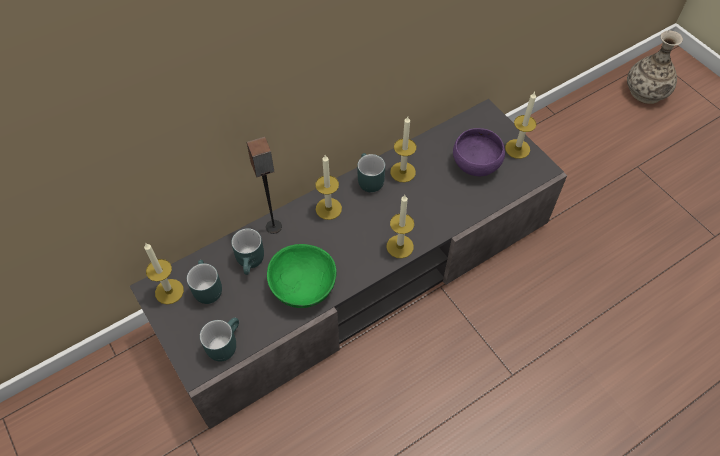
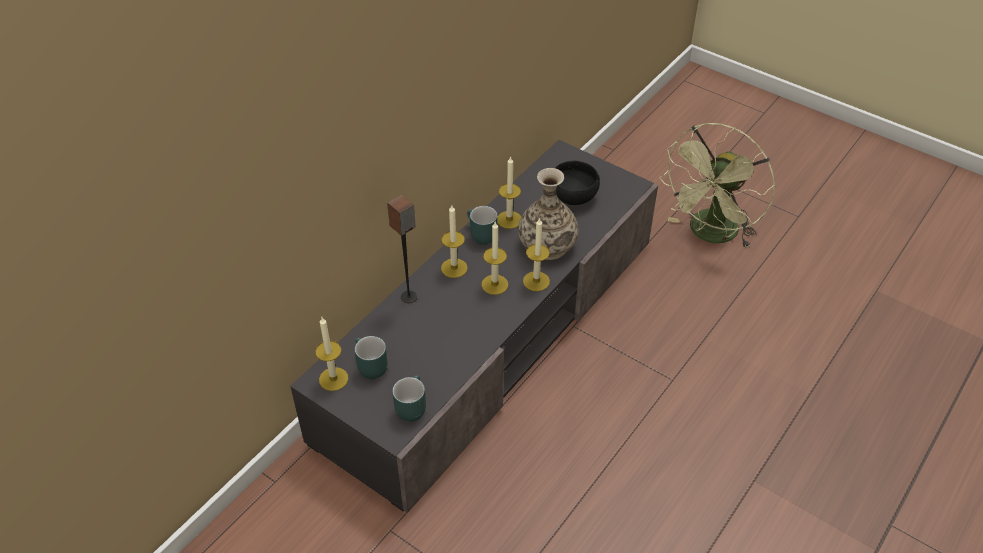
camera: 20 degrees left, 10 degrees down
(252, 262) = (403, 331): turquoise mug -> none
(302, 286) = (461, 338): green bowl -> none
(475, 163) = (572, 196): purple bowl -> black bowl
(517, 149) = (604, 174): candle -> candle (494, 284)
(614, 230) = (710, 235): none -> green fan
(645, 92) = (687, 111): vase -> vase (547, 245)

